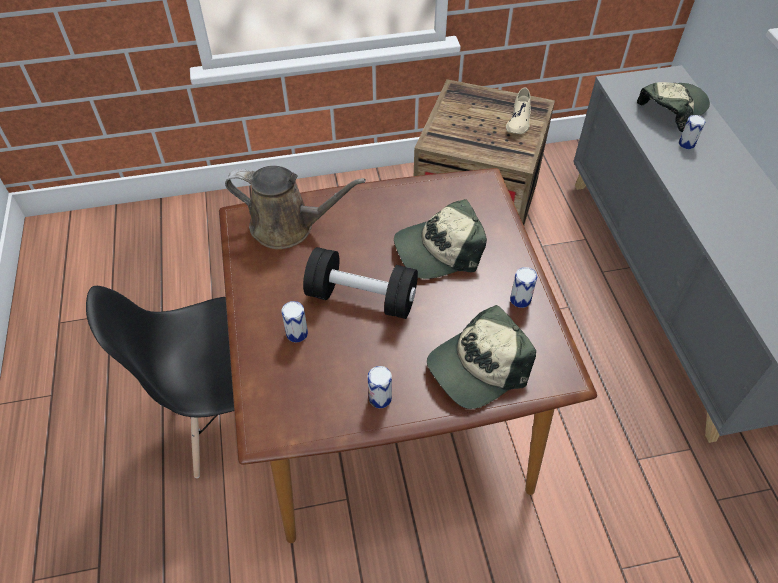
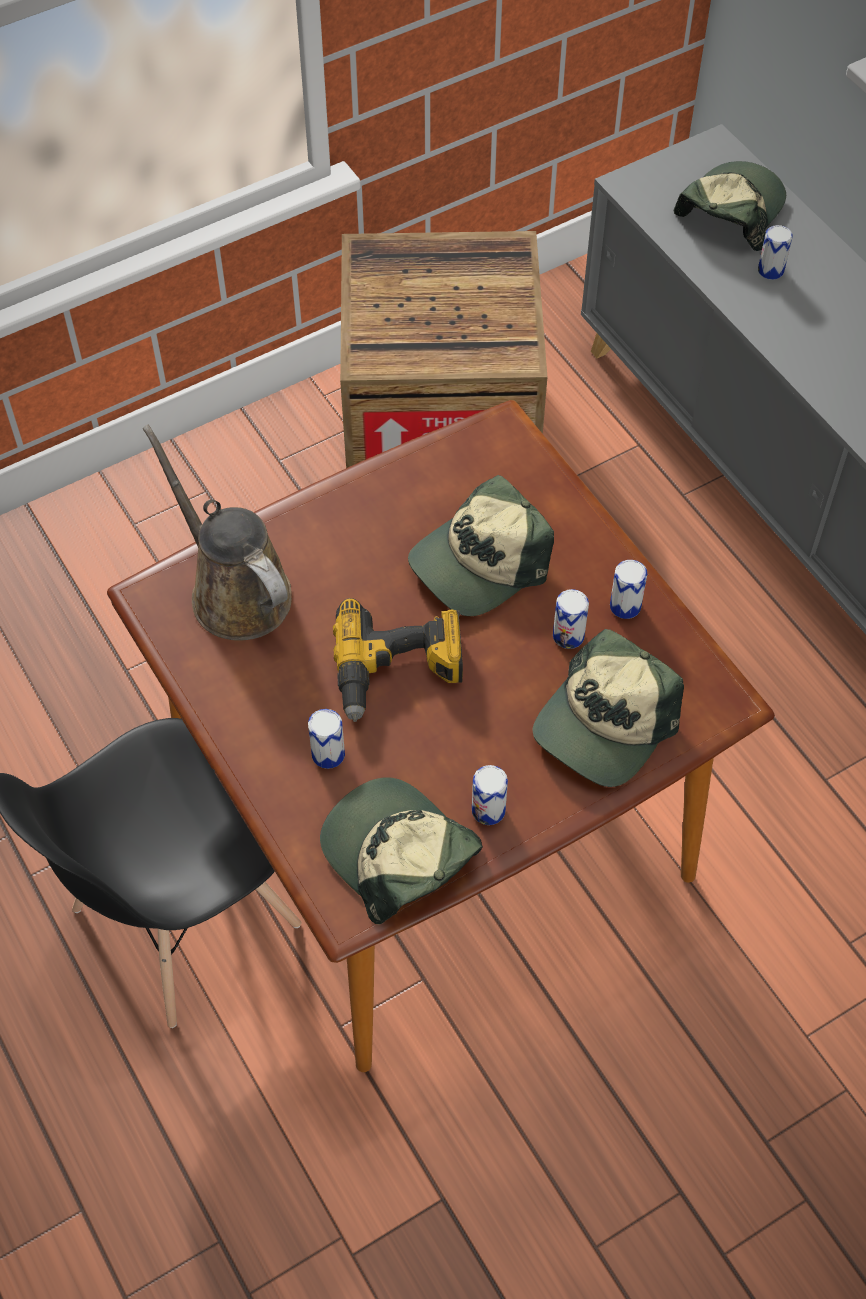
camera: 20 degrees left, 5 degrees up
(288, 226) = (234, 590): brown watering can -> brown watering can turned 120 degrees counterclockwise
(310, 408) = (398, 855): none -> cap
(362, 298) = (398, 671): black dumbbell -> power drill
(476, 307) = (568, 635): none -> can
(519, 120) = (491, 284): beige shoe -> none

